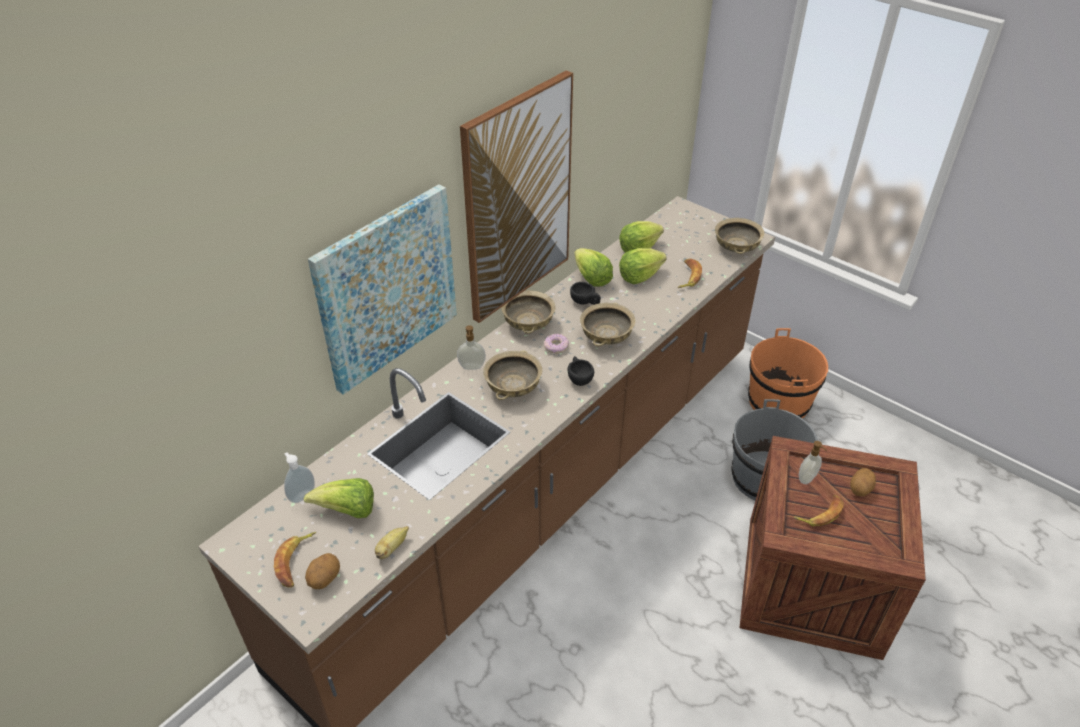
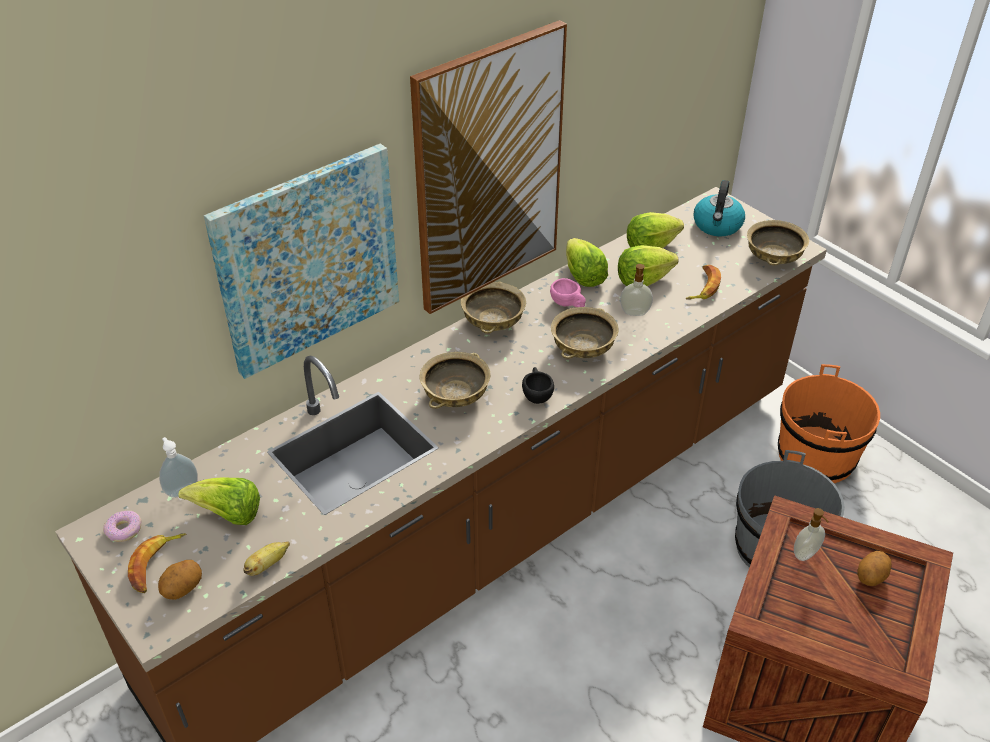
camera: 10 degrees right, 0 degrees up
(472, 367) = (413, 366): soap dispenser -> soap dispenser (634, 313)
(556, 347) = (519, 353): donut -> donut (124, 530)
(585, 302) = (568, 304): black cup -> pink cup
(687, 227) = (717, 225): none -> kettle
(820, 513) = (812, 600): banana -> none

